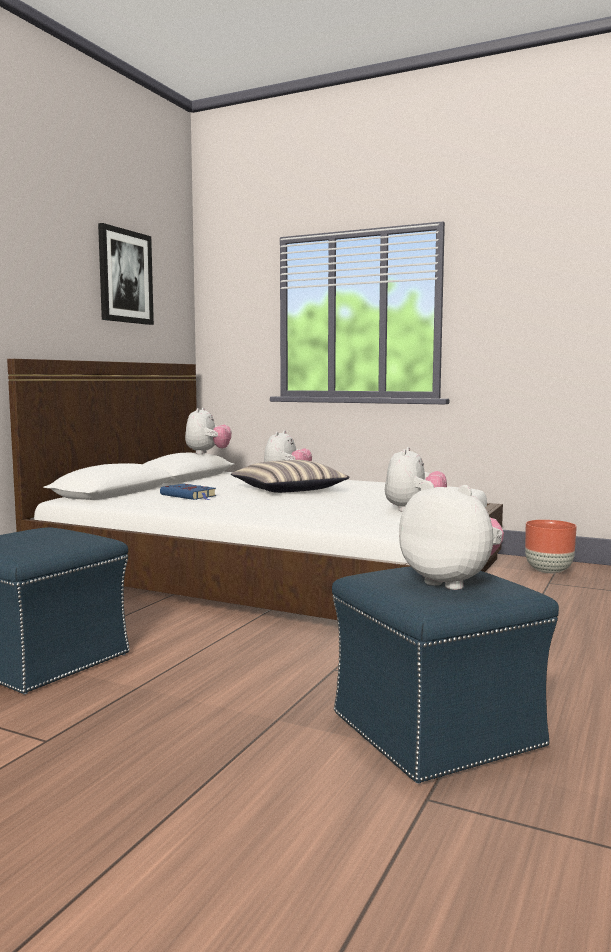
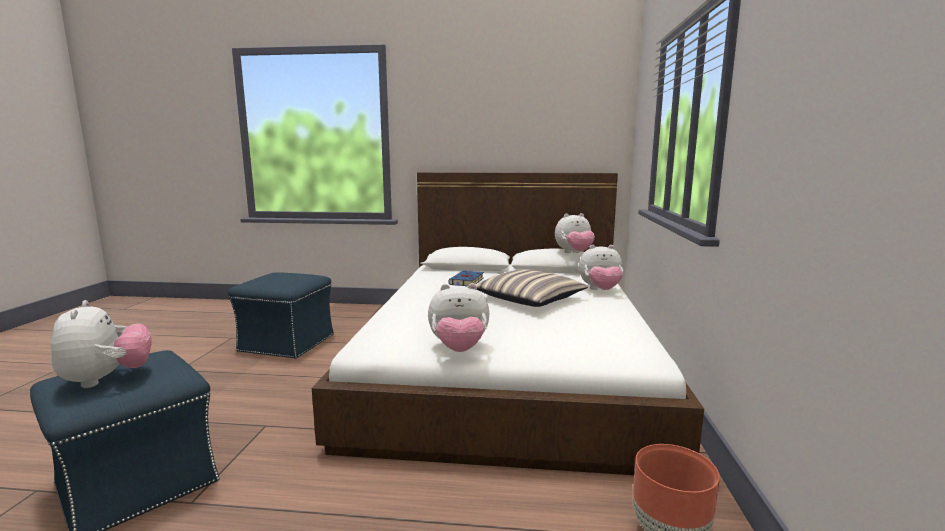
camera: 70 degrees right, 5 degrees up
(125, 276) = (537, 104): picture -> none
(451, 582) = (107, 379): plush toy -> plush toy turned 45 degrees counterclockwise

